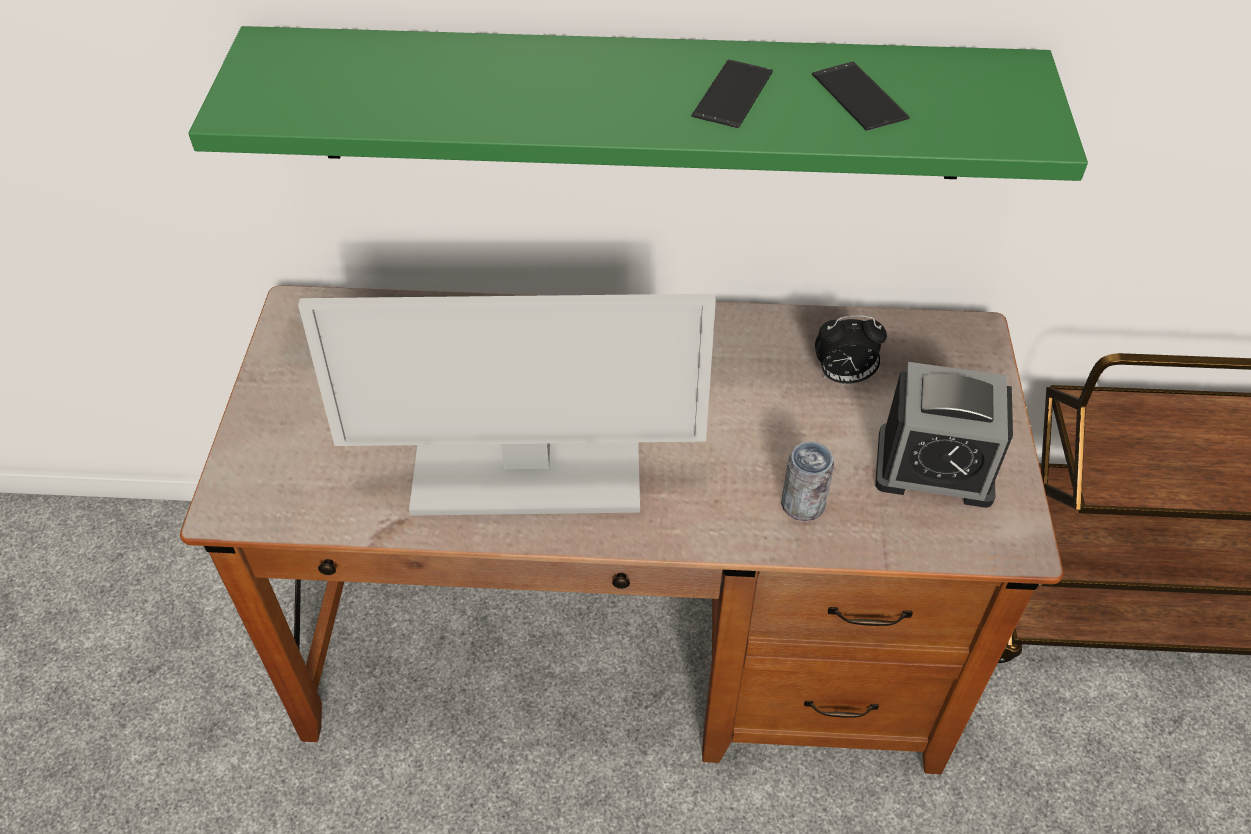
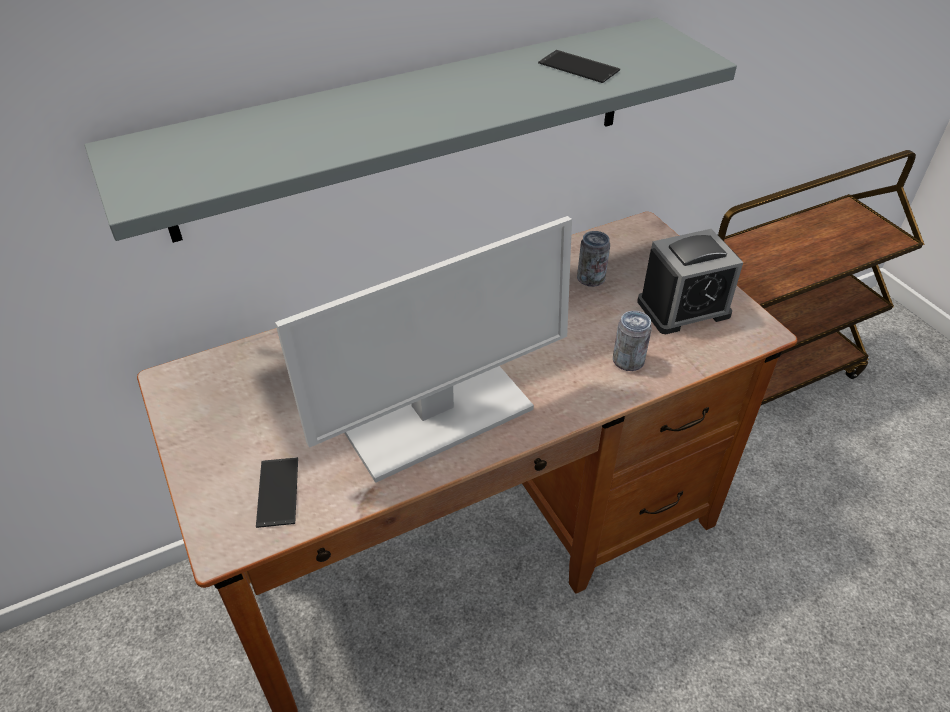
camera: 30 degrees left, 5 degrees down
(640, 104) = (409, 126): green shelf -> grey shelf
(732, 94) = (501, 86): phone -> phone (278, 492)
(843, 377) = (590, 278): alarm clock -> can

